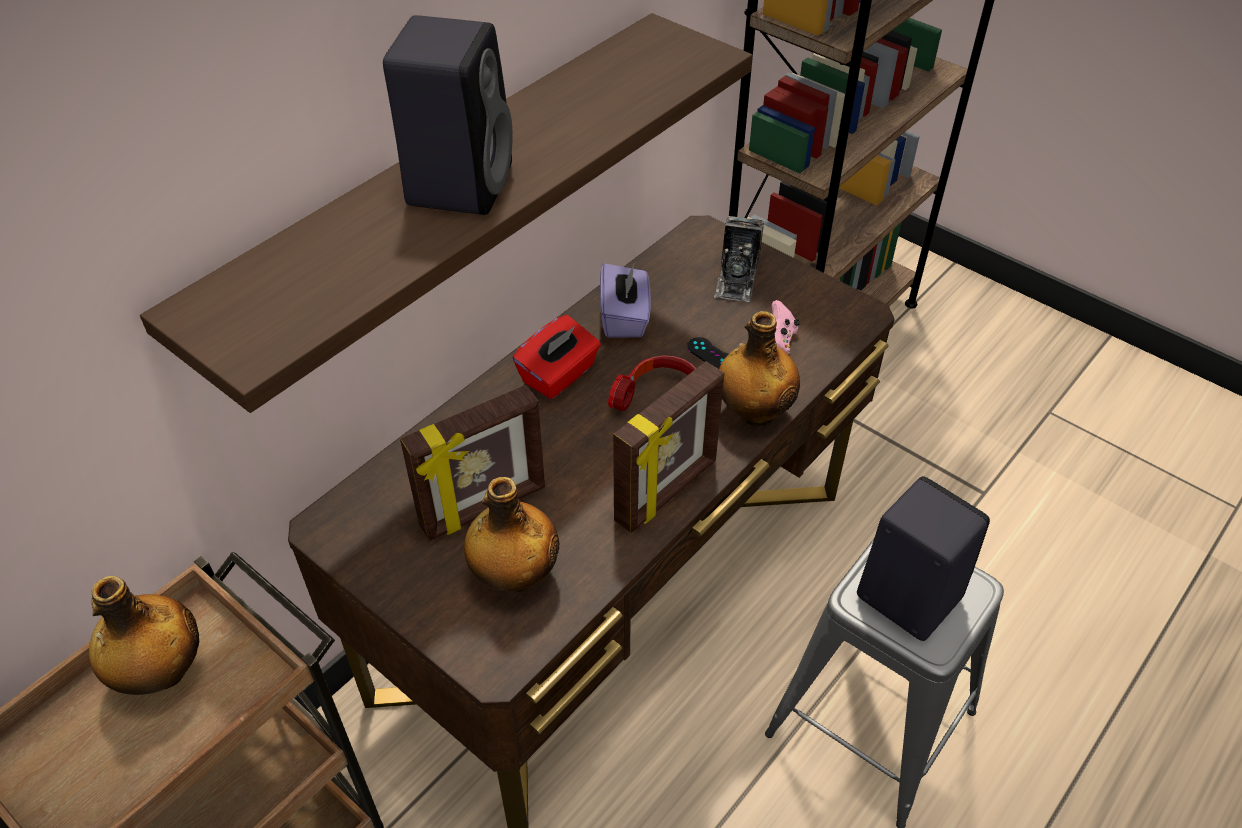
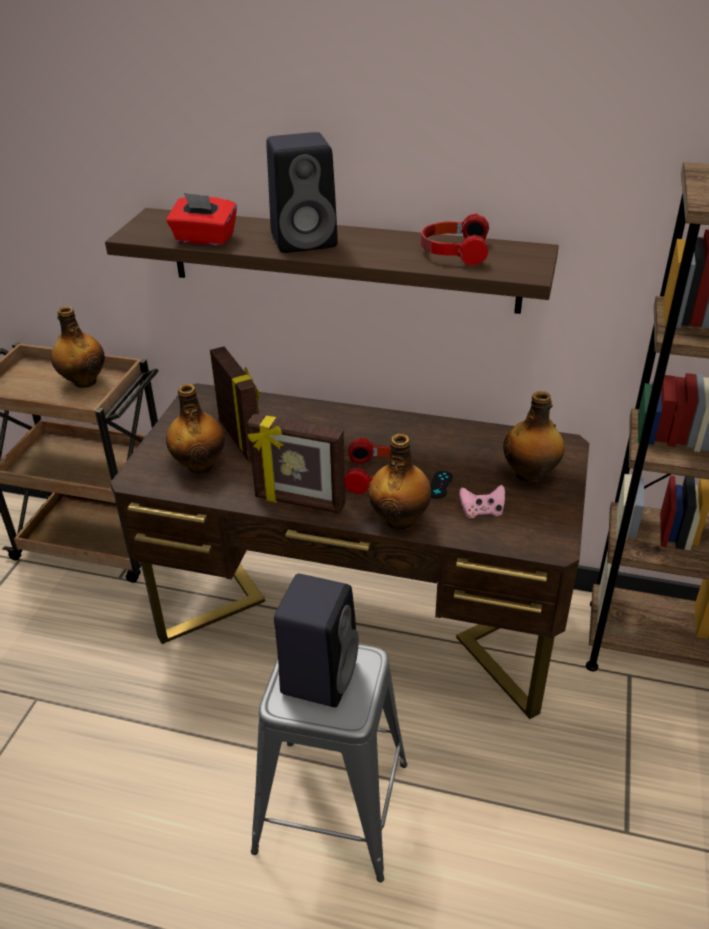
camera: 65 degrees right, 10 degrees down
(484, 508) = (241, 438): picture frame -> picture frame turned 150 degrees counterclockwise
(559, 375) = (367, 430): red tissue box -> red tissue box (204, 239)
(610, 83) = (453, 252): none -> headphones
(625, 318) = (442, 438): purple tissue box -> none
(736, 279) = (530, 474): camera -> bottle

